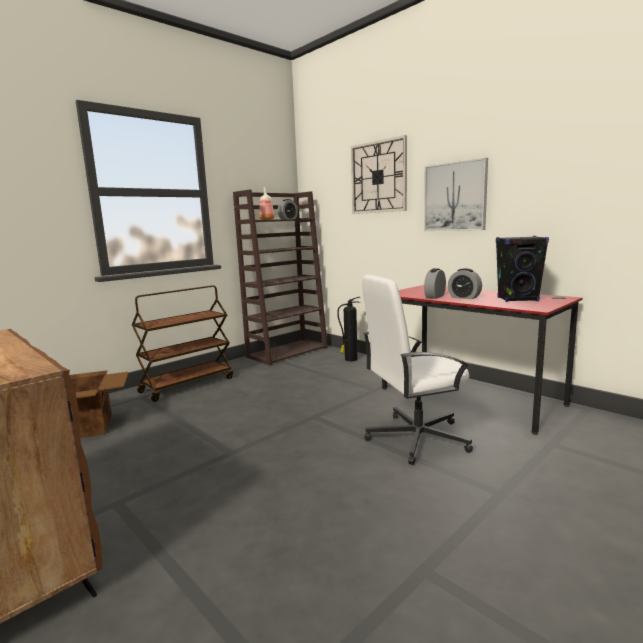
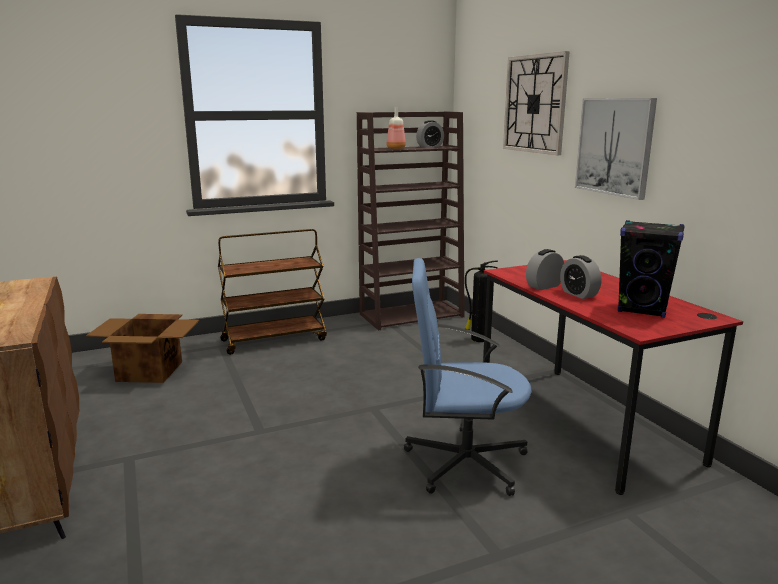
camera: 20 degrees right, 5 degrees up
(415, 438) = (463, 462): white office chair -> blue office chair

